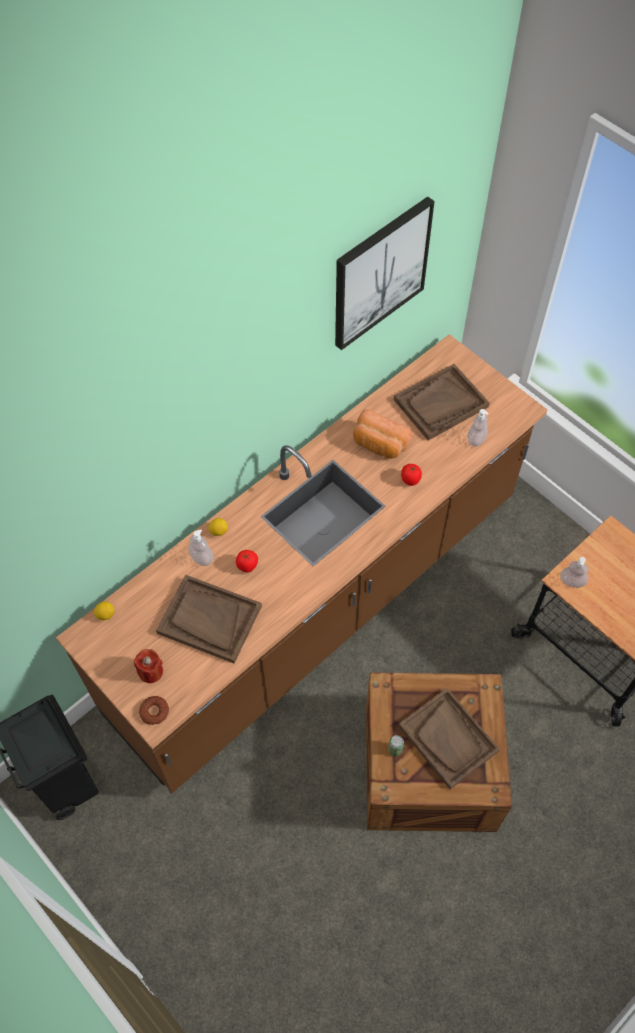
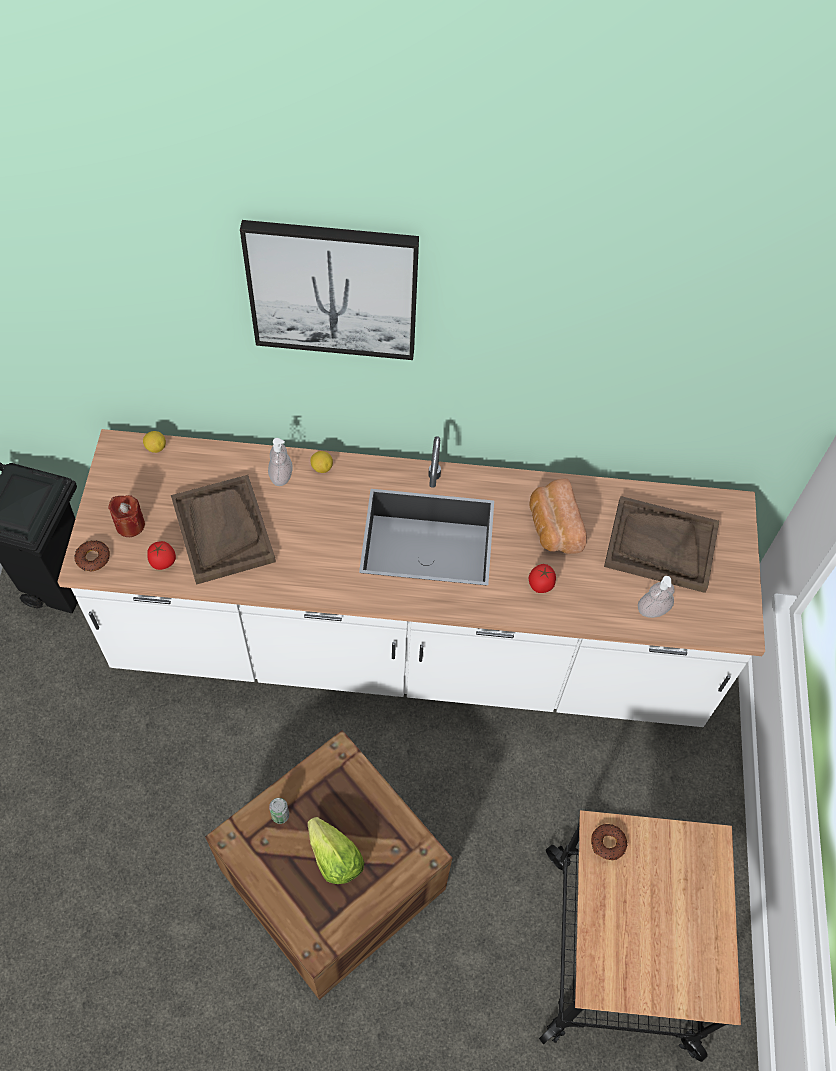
camera: 45 degrees right, 0 degrees up
(247, 566) = (307, 518): tomato -> tomato (163, 562)
(318, 605) = (411, 645): brown counter -> white counter
(380, 273) = (659, 333): picture -> picture (333, 289)
(448, 738) = (334, 858): brown tray -> lettuce
(572, 581) = (608, 843): soap dispenser -> donut

